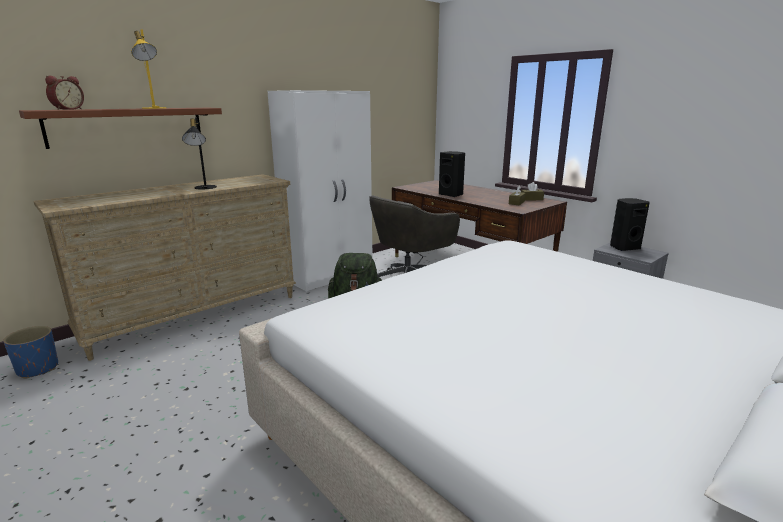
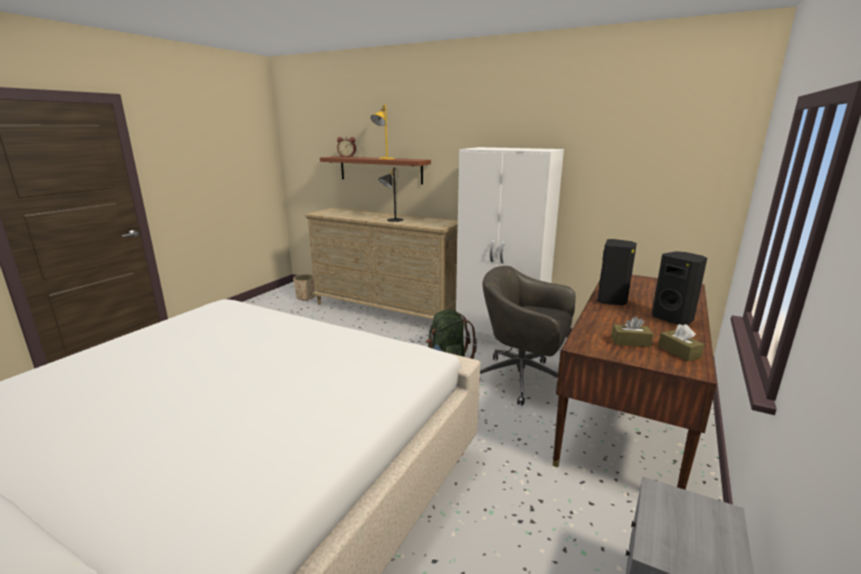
camera: 70 degrees right, 0 degrees up
(37, 369) = (306, 297): blue planter -> beige planter
(624, 247) = (704, 521): black speaker -> black speaker (673, 319)

